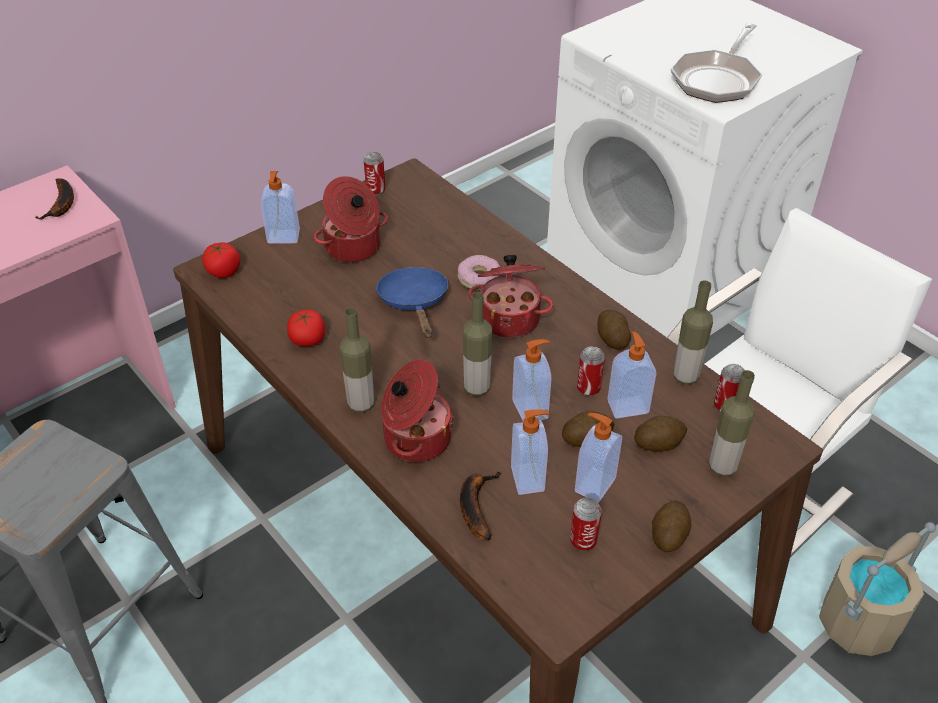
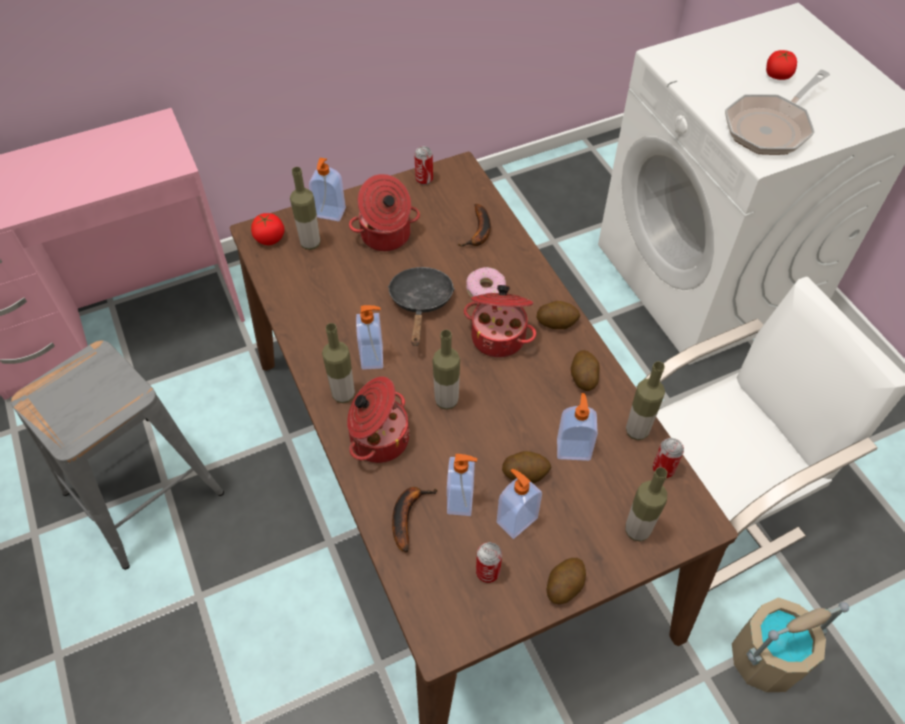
camera: 15 degrees right, 10 degrees up
(62, 205) = (156, 147): banana -> banana (479, 232)
(272, 269) = (310, 243): none -> bottle
(307, 340) = (319, 321): tomato -> tomato (777, 75)
(414, 303) = (421, 303): blue frying pan -> black frying pan
(531, 409) = (487, 432): soap dispenser -> soap dispenser (373, 357)
(588, 388) = (544, 423): can -> none
(658, 443) = (588, 493): potato -> potato (557, 322)

